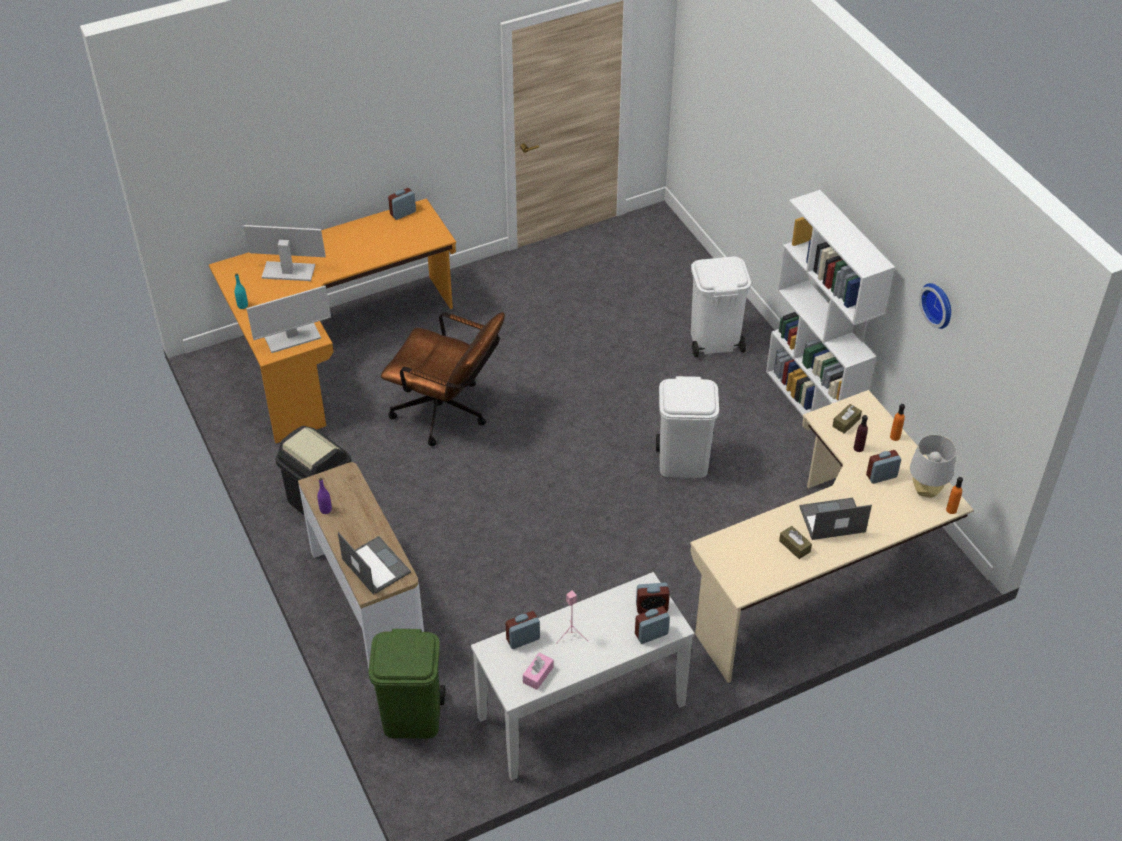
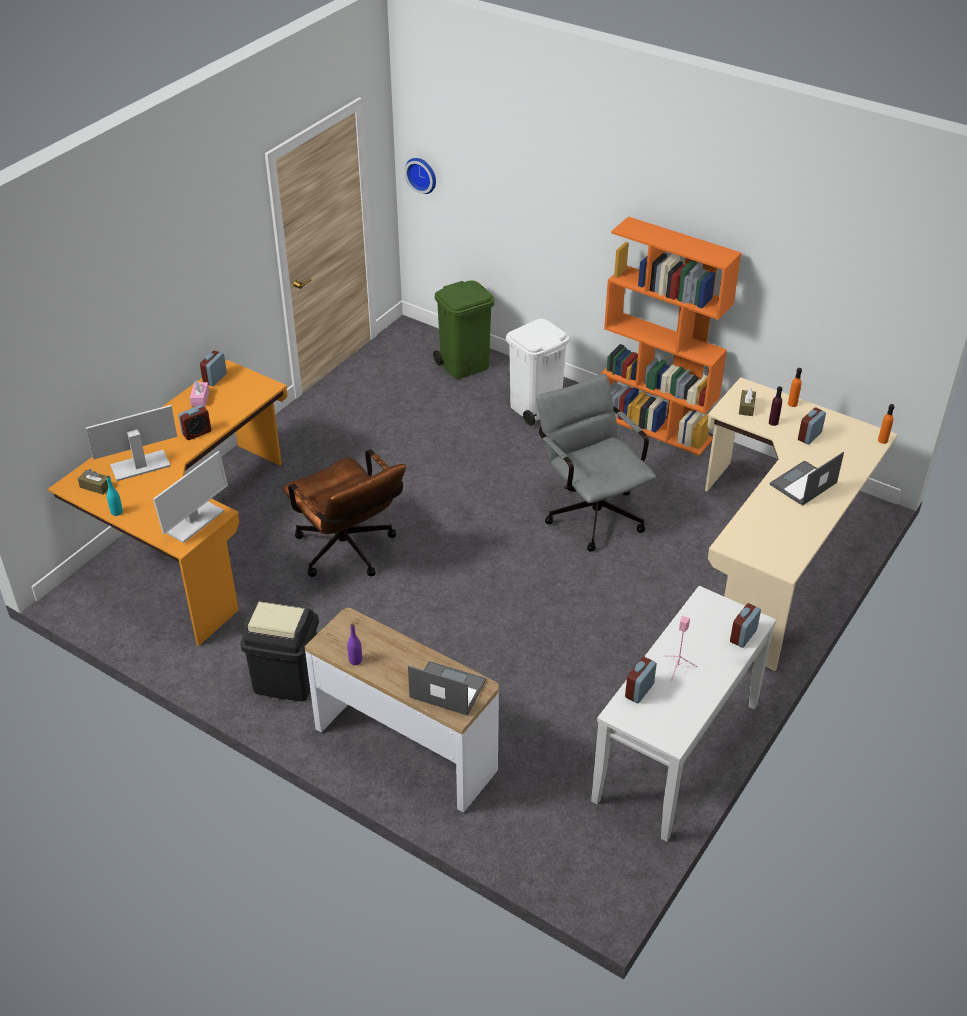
camera: 30 degrees left, 5 degrees down
(413, 717) = (533, 831): green trash can -> green trash can (465, 365)
(448, 414) = (349, 553): brown office chair -> brown office chair turned 60 degrees clockwise
(538, 675) = (679, 715): pink tissue box -> pink tissue box (200, 399)
(651, 607) = (724, 614): alarm clock -> alarm clock (196, 433)
(684, 462) = (591, 511): white trash can -> grey office chair
(794, 546) = (793, 516): brown tissue box -> brown tissue box (95, 486)
(812, 405) = (656, 427): white bookcase -> orange bookcase
(926, 490) = (851, 434): grey table lamp -> none
(939, 304) = (800, 267): wall clock -> wall clock (422, 174)

